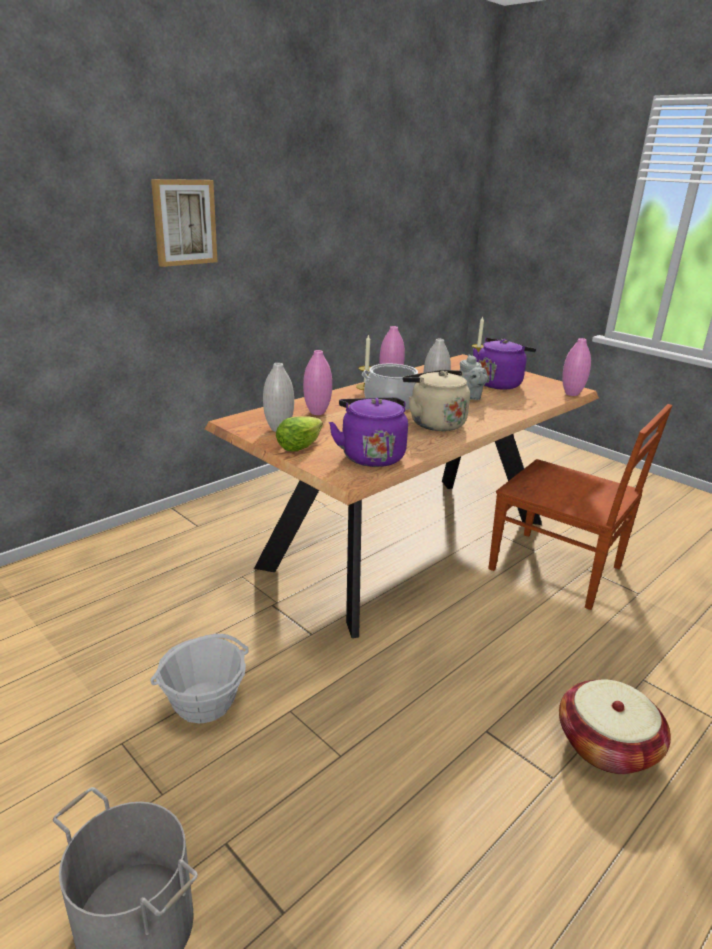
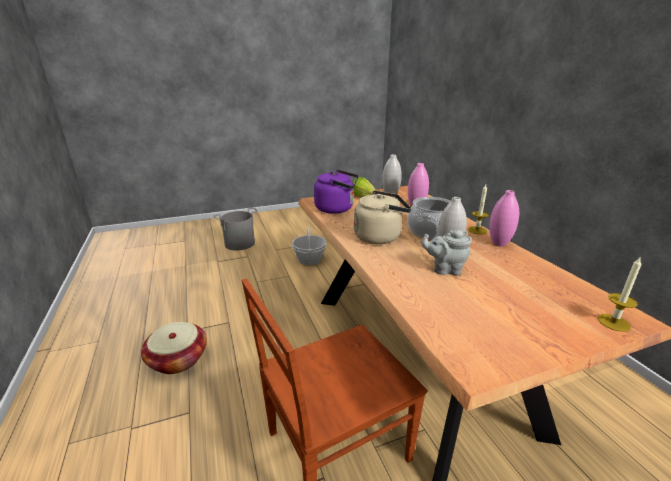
camera: 115 degrees right, 0 degrees up
(184, 222) = (546, 81): picture -> none
(499, 383) = (498, 305): purple kettle -> none
(571, 394) = (450, 353): pink vase -> none

